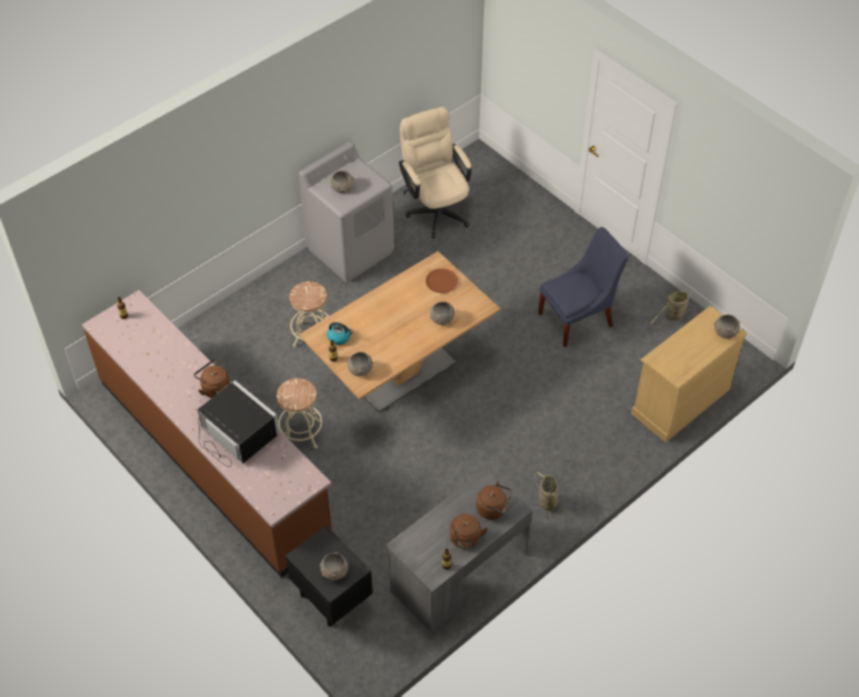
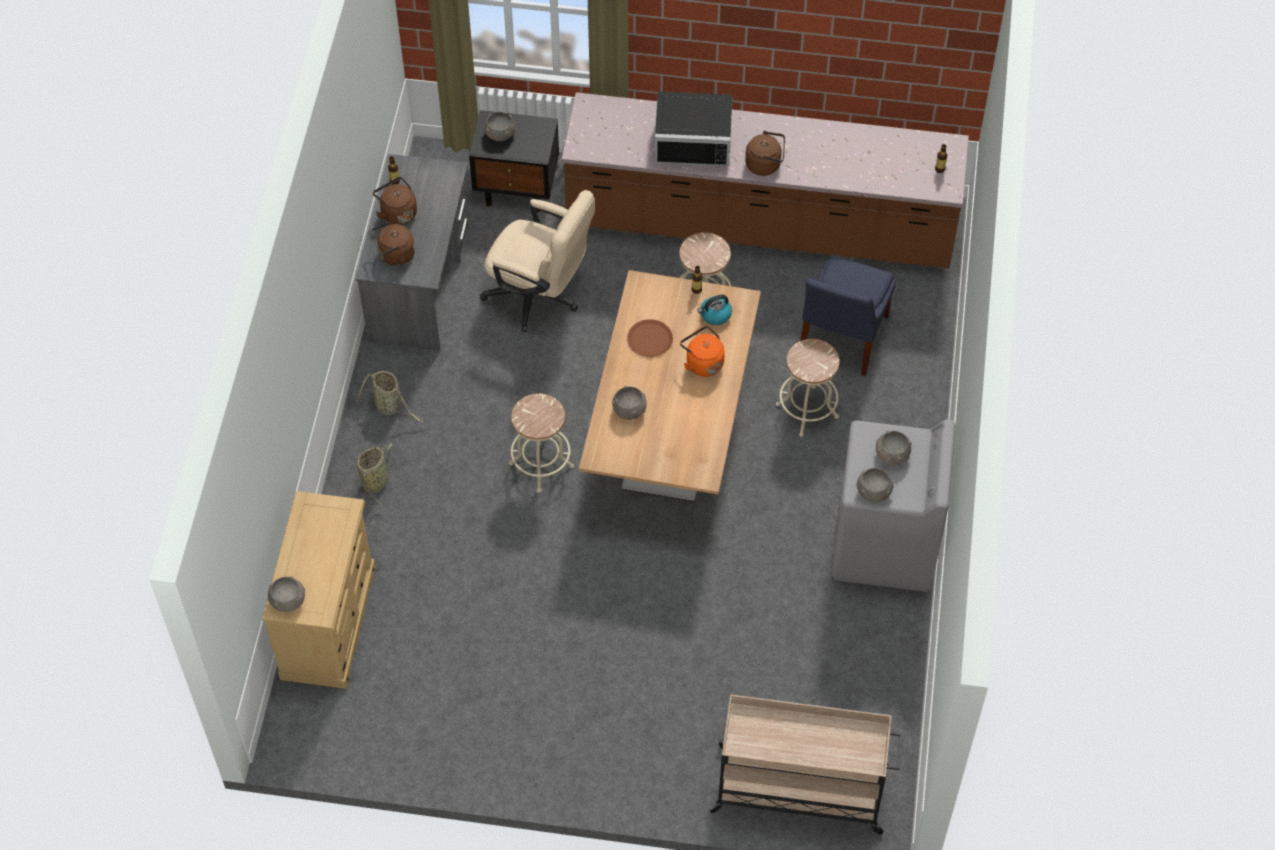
camera: 140 degrees right, 5 degrees up
(360, 370) = (657, 296): grey bowl -> grey bowl (873, 491)
(375, 317) = (702, 362): none -> orange kettle
(436, 209) = (848, 683): beige office chair -> beige office chair (540, 297)
(442, 281) = (674, 455): brown plate -> brown plate (649, 339)
(487, 406) = (541, 465): none -> beige stool
(503, 184) = (801, 790): none -> beige cart
(578, 318) = (531, 649): blue chair -> blue chair (841, 338)
(672, 316) = (419, 737): basket -> basket (376, 481)

